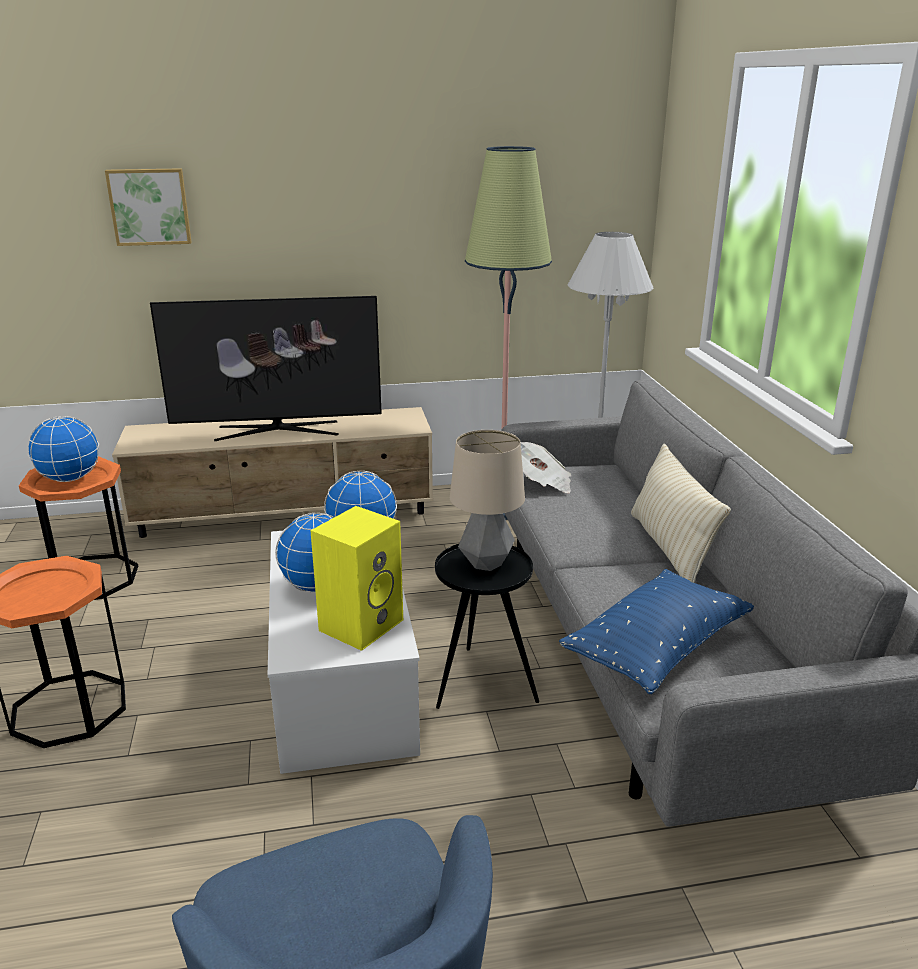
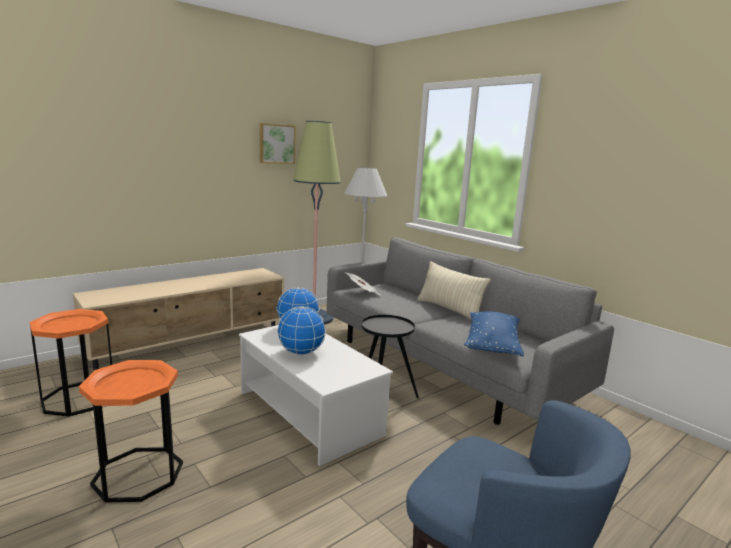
camera: 30 degrees left, 10 degrees down
(70, 479) = (68, 323): globe -> none
(149, 206) = (99, 142): picture -> picture (276, 144)
(277, 430) = (189, 285): television -> none
(361, 624) = (345, 363): yellow speaker -> none
(486, 563) = (387, 324): table lamp -> none

